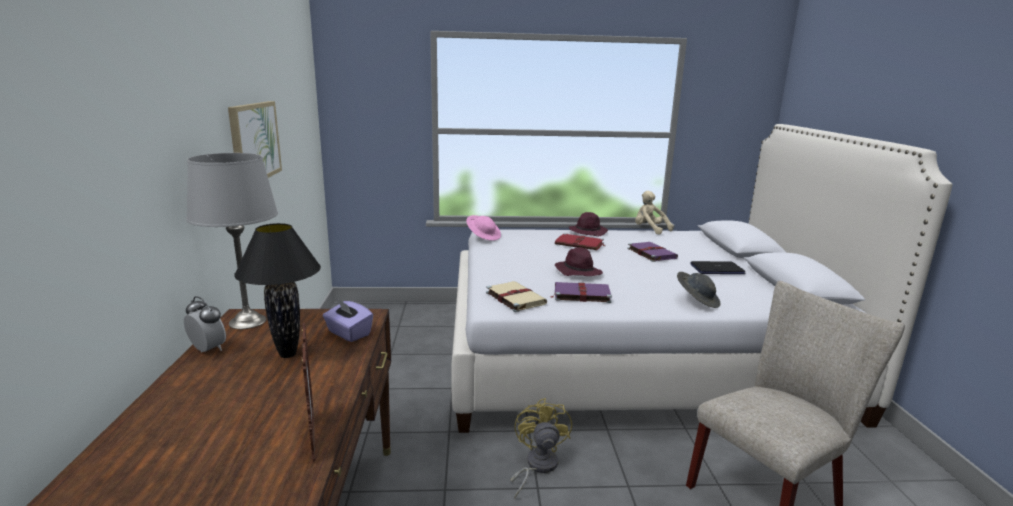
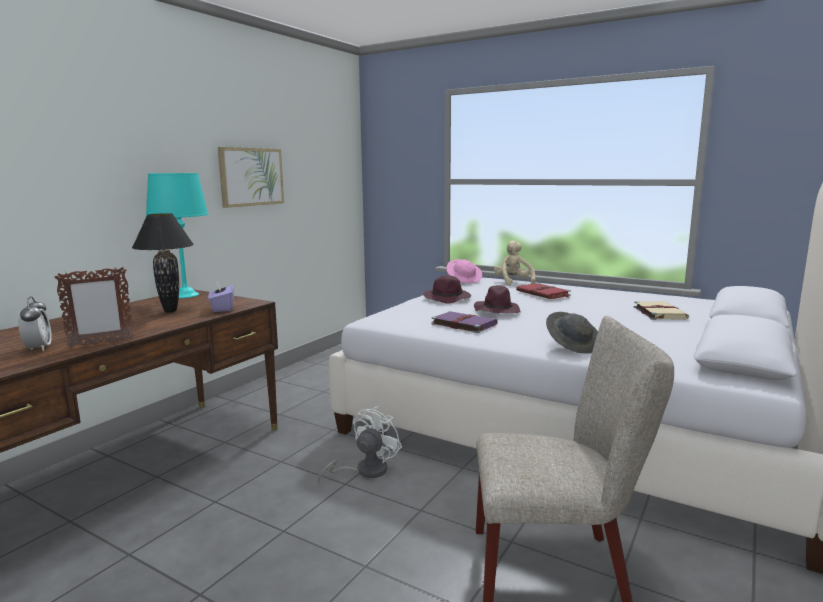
camera: 35 degrees right, 5 degrees down
(208, 350) = (141, 303): alarm clock -> alarm clock (38, 348)
(247, 322) = (185, 295): grey table lamp -> turquoise table lamp
(312, 437) = (101, 343): picture frame -> picture frame turned 45 degrees clockwise
(514, 298) = (400, 317): beige book -> beige book (659, 312)
(537, 466) = (364, 471): yellow fan -> white fan
(588, 231) = (578, 287): purple hat -> purple hat (448, 298)
(649, 230) = (658, 293): beige plush toy -> beige plush toy (513, 283)
(651, 253) = (610, 308): purple book -> none
(717, 269) = (664, 329): laptop -> none

